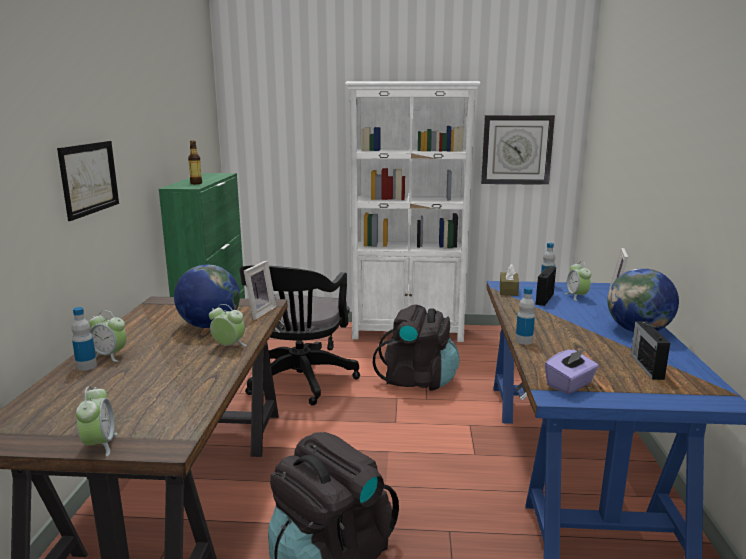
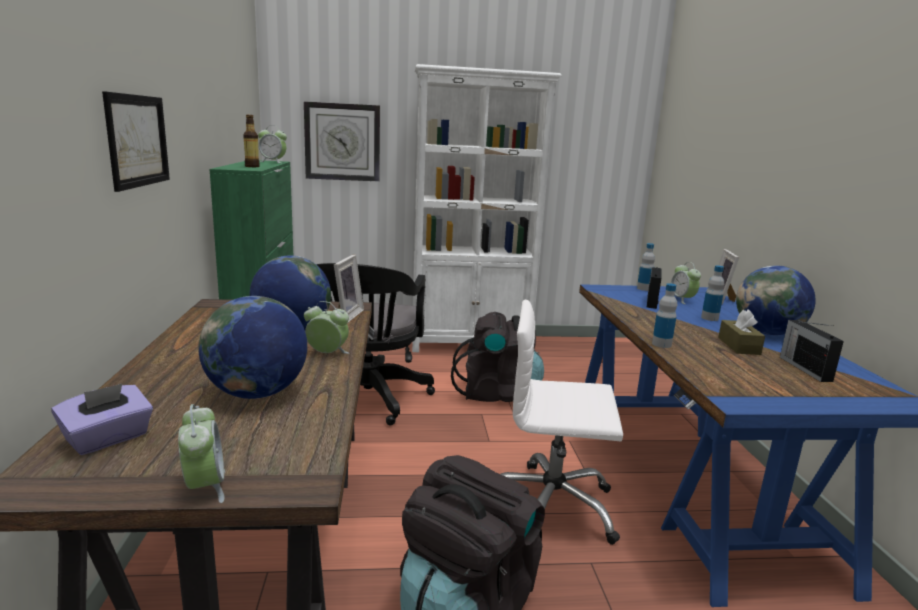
camera: 10 degrees left, 0 degrees up
(86, 366) = (147, 382): bottle -> bottle (709, 318)
(110, 356) = (175, 368): alarm clock -> alarm clock (273, 162)
(161, 377) = (257, 393): none -> globe
(430, 483) = (550, 507): none -> white office chair
(508, 290) = (609, 294): brown tissue box -> brown tissue box (738, 346)
(516, 150) = (586, 152): wall clock -> wall clock (342, 142)
(570, 385) = (743, 390): purple tissue box -> purple tissue box (108, 439)

